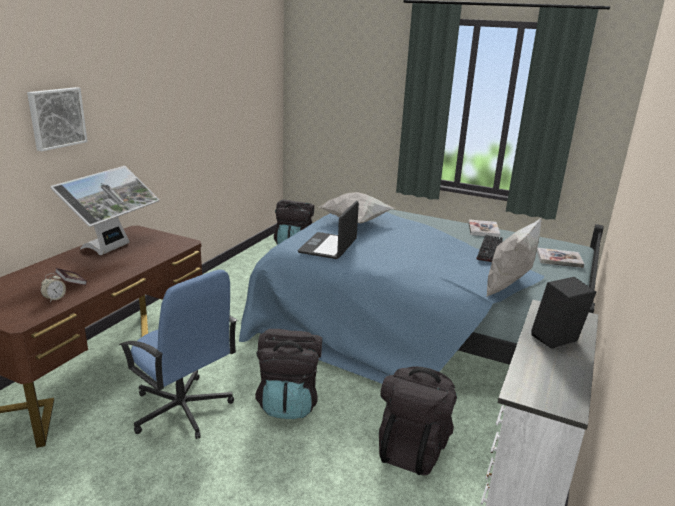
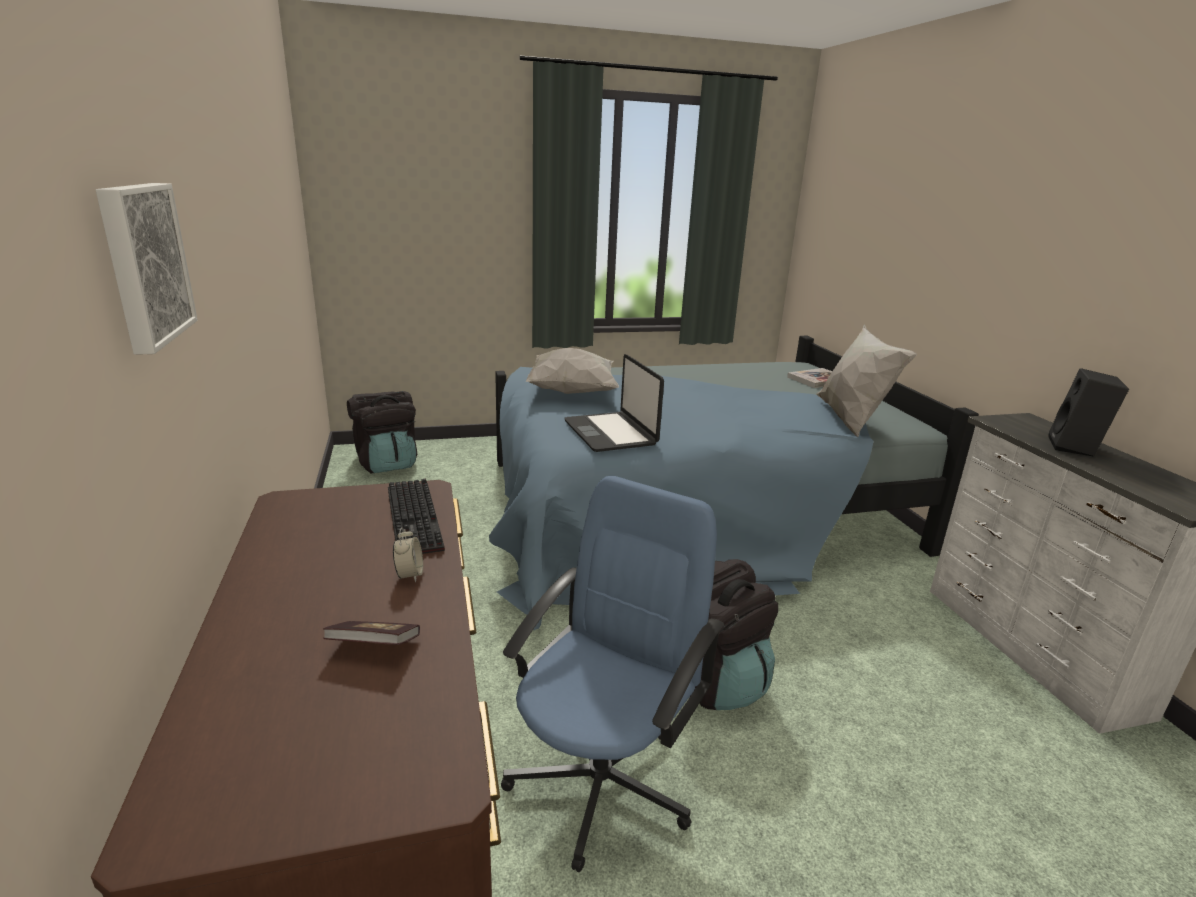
camera: 40 degrees left, 0 degrees up
(54, 298) = (406, 693): alarm clock -> alarm clock (409, 575)
(113, 249) = (317, 548): monitor -> none
(182, 409) = (602, 781): blue office chair -> blue office chair turned 60 degrees counterclockwise
(413, 447) = (891, 652): black backpack -> none
(483, 229) = (702, 368): book -> none
(491, 251) = (762, 387): keyboard -> keyboard (417, 519)

